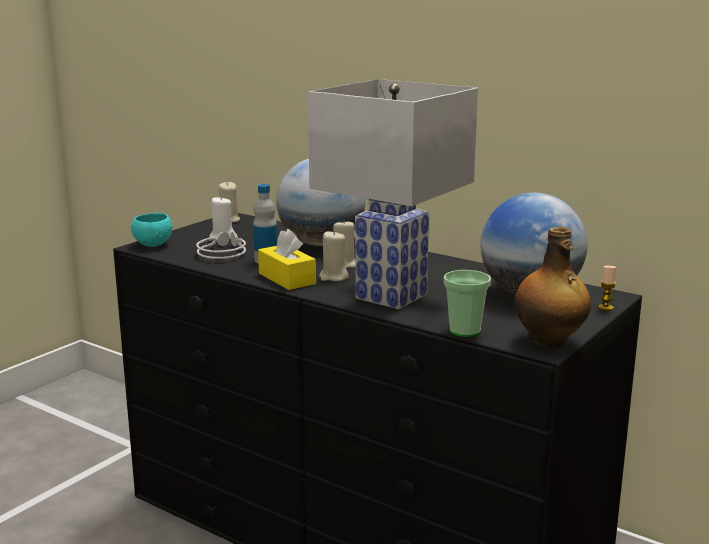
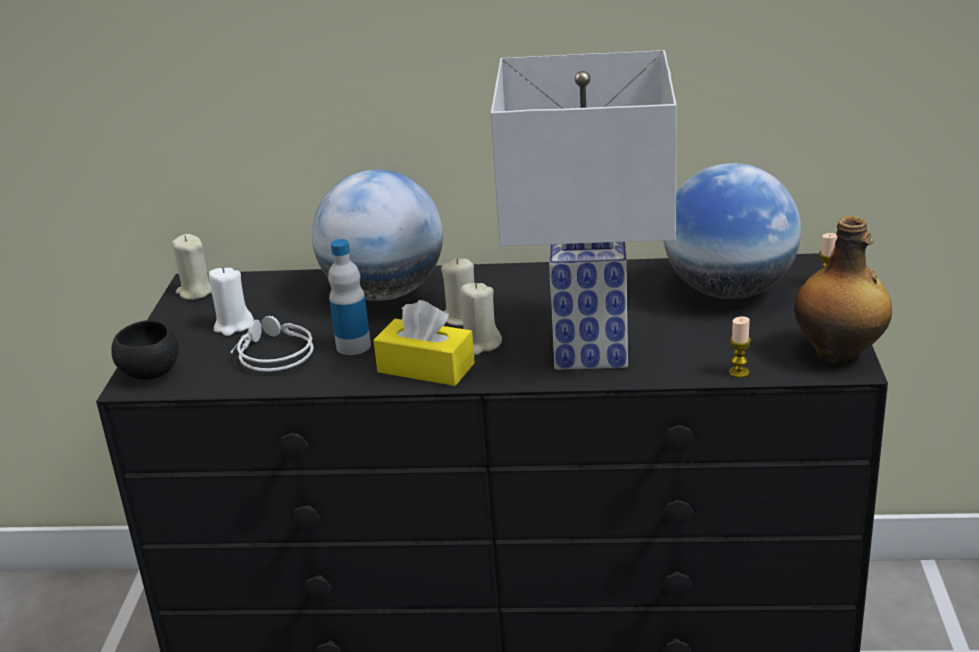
camera: 30 degrees left, 10 degrees up
(153, 245) = (150, 373): turquoise bowl -> black bowl
(465, 331) = (739, 372): cup -> candle

